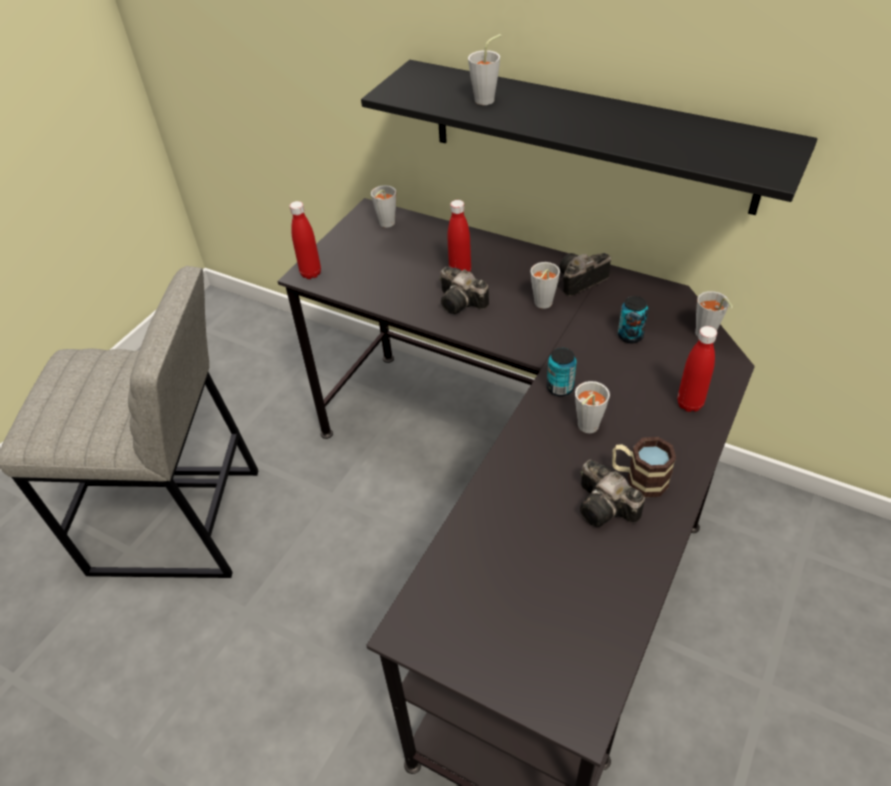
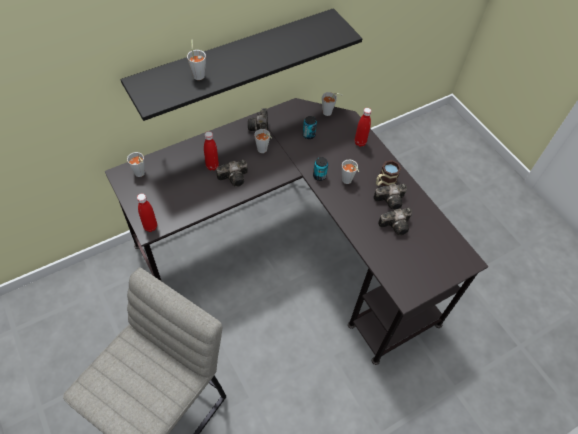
camera: 65 degrees left, 10 degrees up
(557, 542) = (396, 225): none -> camera

